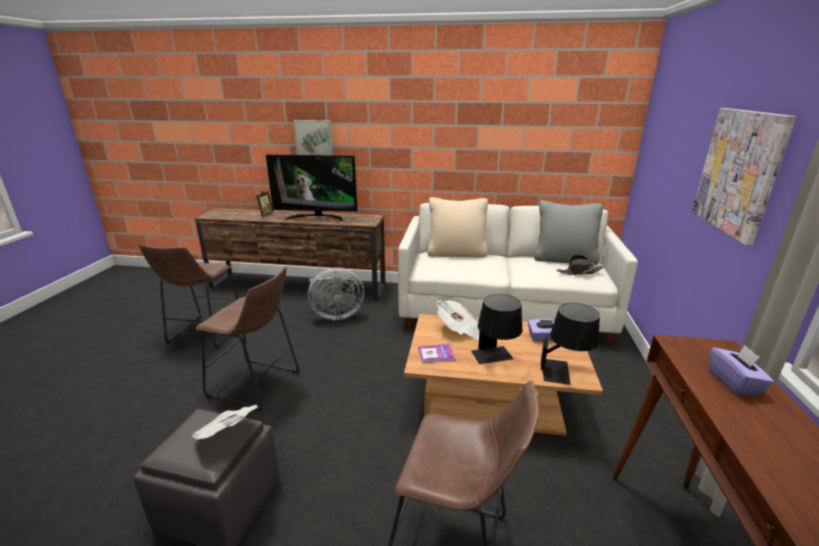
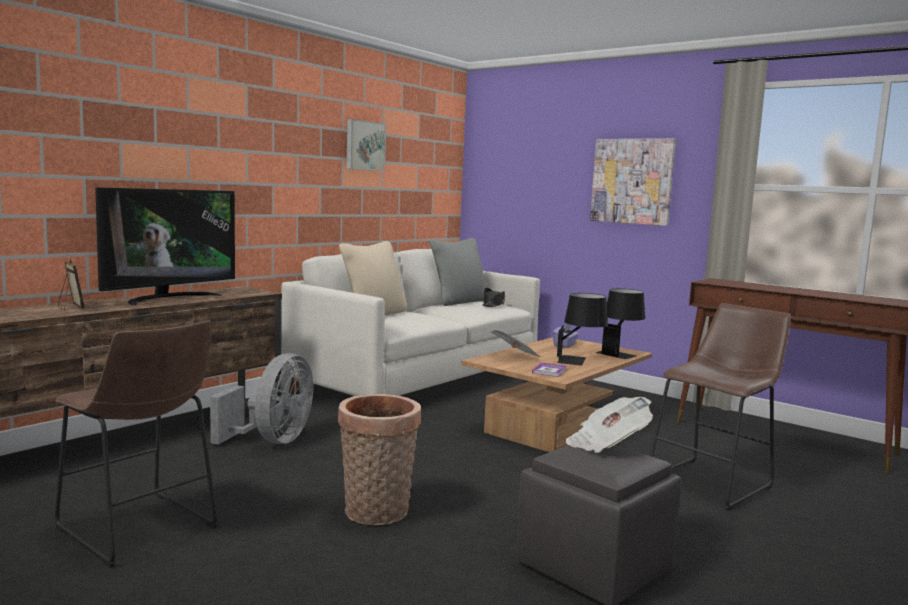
camera: 60 degrees left, 15 degrees down
(257, 385) = (377, 514): brown stool -> basket
(314, 139) = (135, 168): picture -> picture (364, 145)
(734, 383) = (754, 285): purple tissue box -> none

